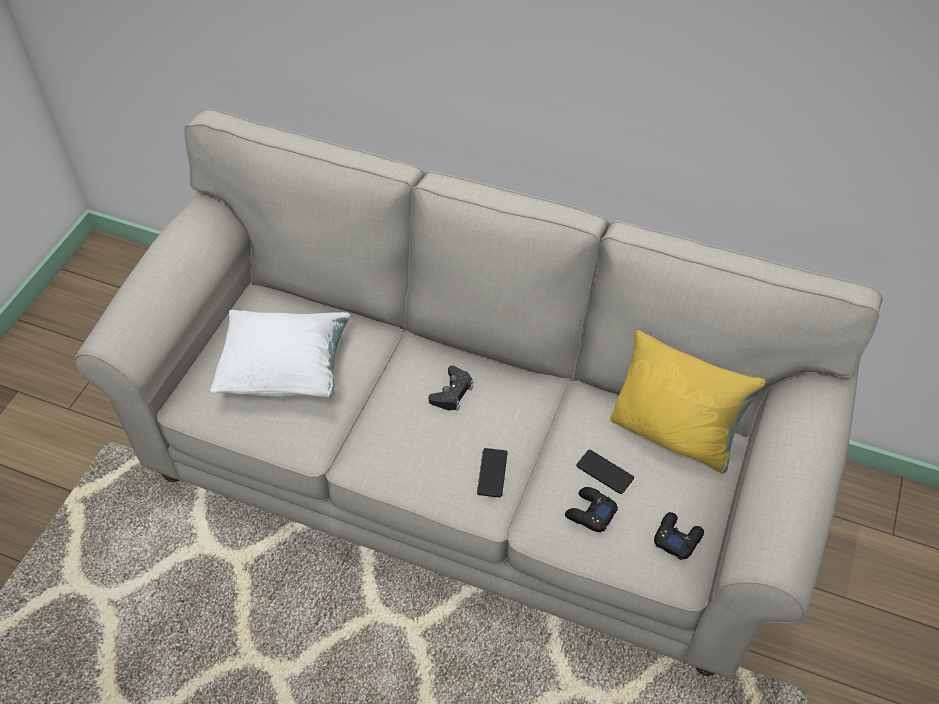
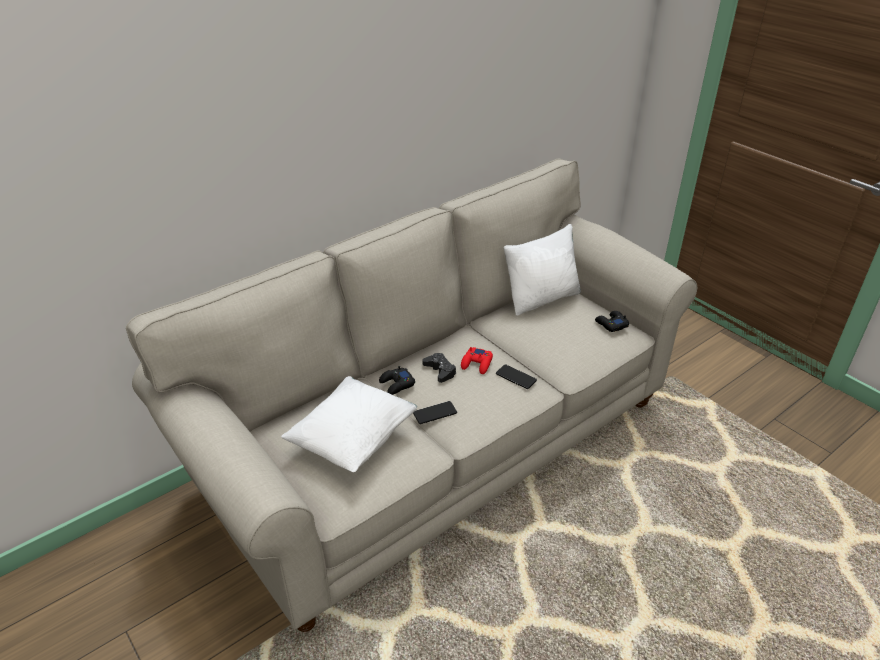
camera: 60 degrees left, 15 degrees down
(490, 423) = (477, 364): none -> red game controller
(590, 513) = (574, 348): black game controller -> black game controller (397, 384)
(604, 472) = (550, 331): phone -> phone (435, 413)
(674, 433) = (542, 298): yellow pillow -> white pillow

